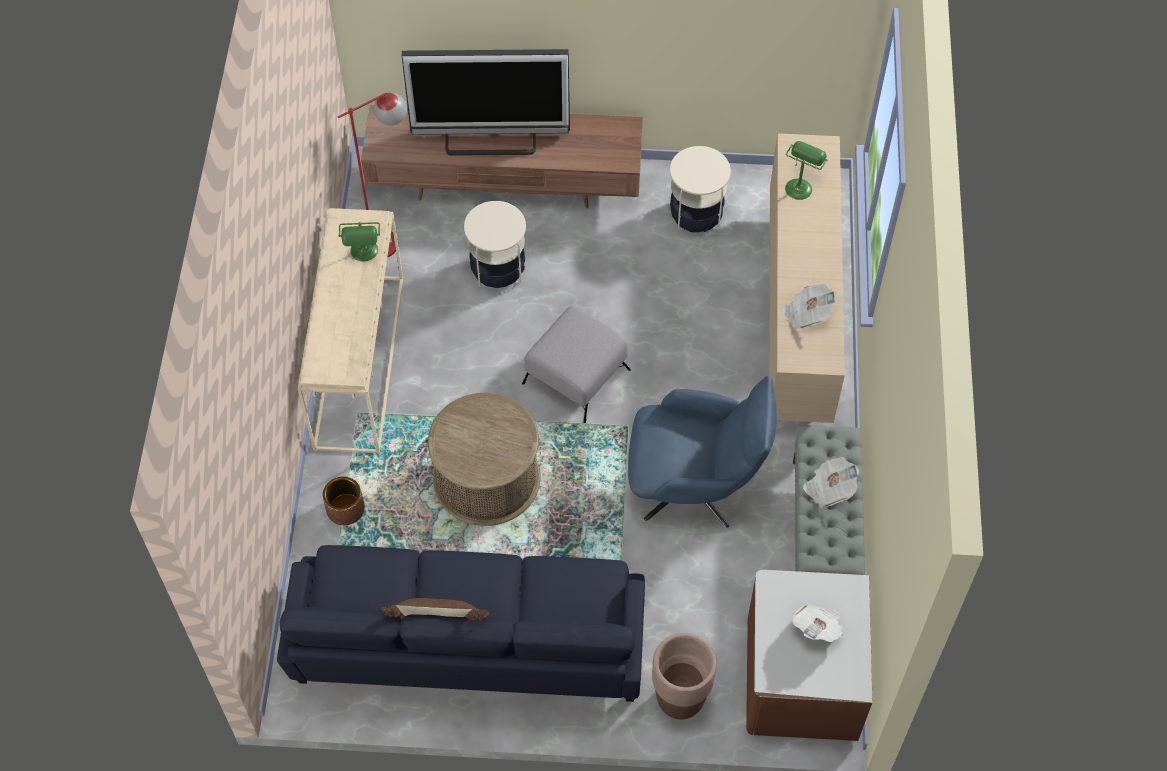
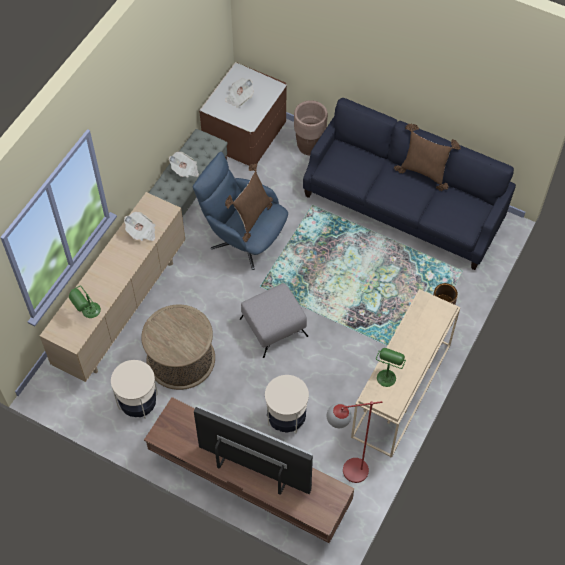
camera: 155 degrees left, 0 degrees up
(486, 478) = (355, 289): brown coffee table -> brown coffee table (181, 359)
(679, 446) = (250, 219): none -> brown pillow

